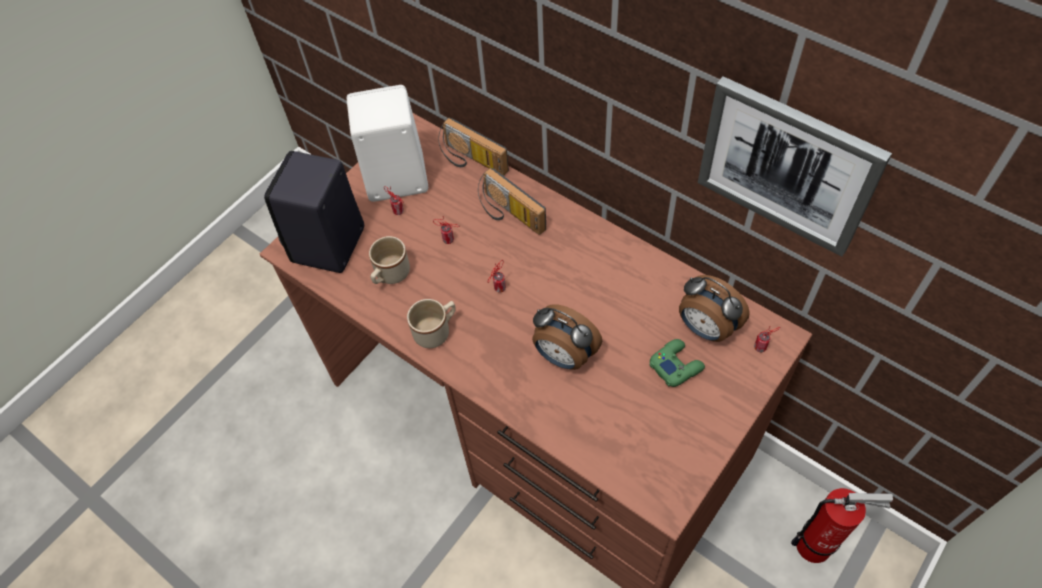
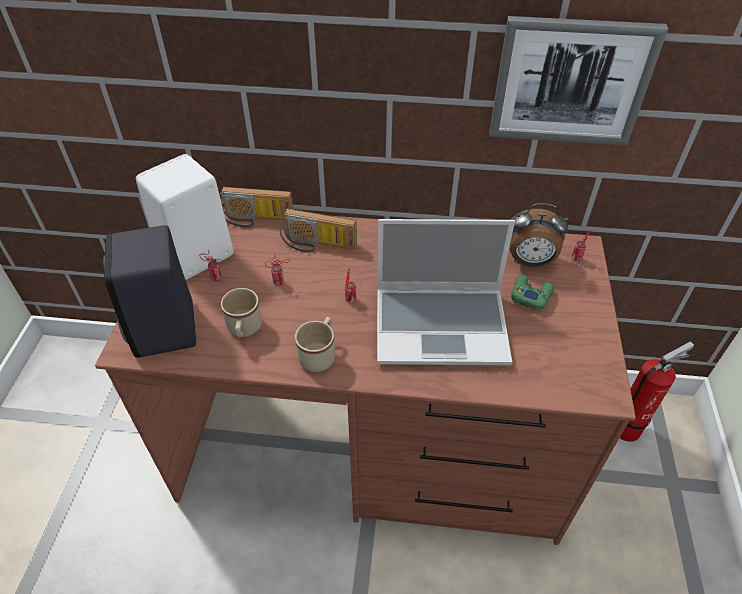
camera: 35 degrees left, 10 degrees down
(564, 356) = (442, 326): alarm clock -> laptop

